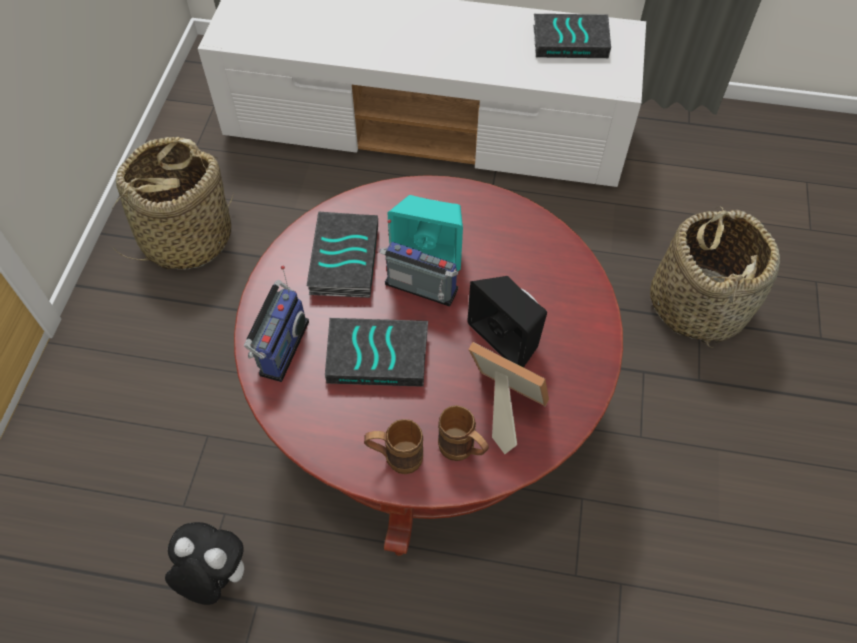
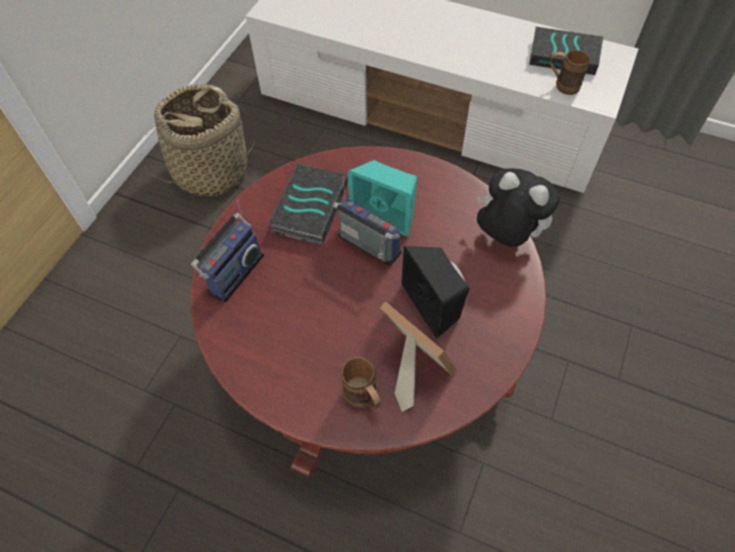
camera: 15 degrees right, 0 degrees up
(214, 577) = (151, 456): plush toy -> plush toy (506, 235)
(378, 355) = (315, 296): book -> none
(395, 458) = (302, 392): brown mug -> brown mug (561, 86)
(697, 304) = (634, 310): basket -> none

